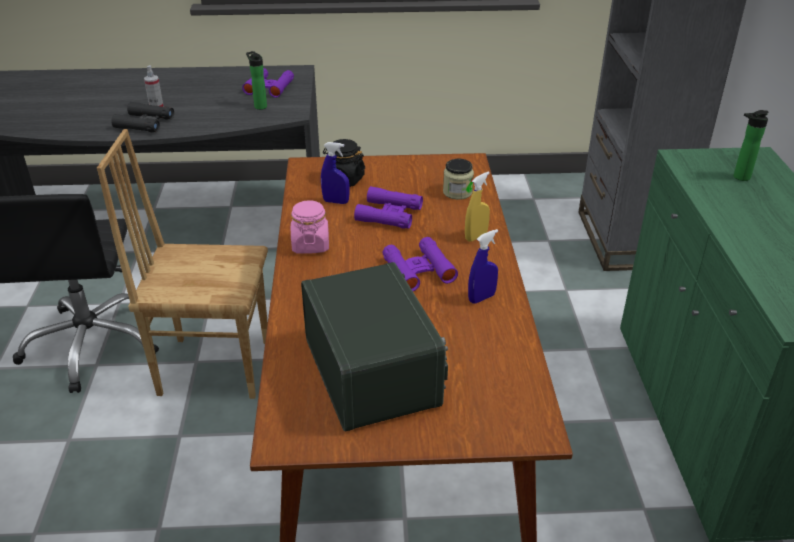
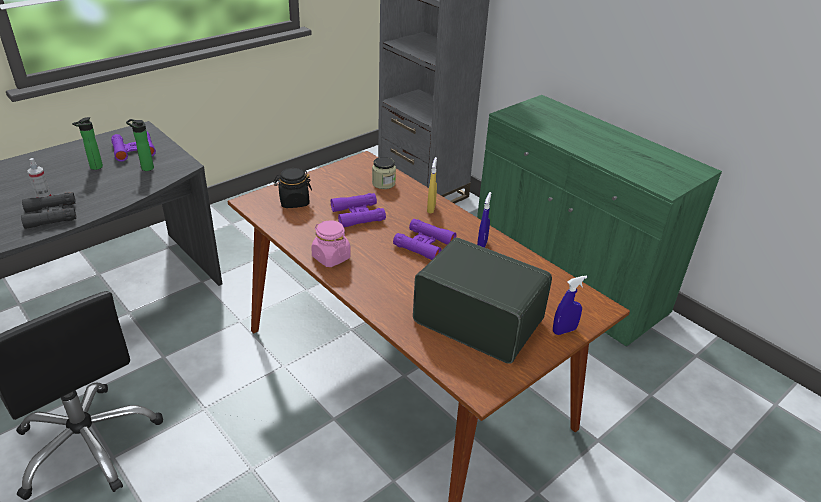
camera: 40 degrees left, 0 degrees up
(214, 366) = (224, 404): brown chair -> none
(336, 202) = (309, 220): blue spray bottle -> blue spray bottle (564, 330)
(739, 177) = (549, 117): bottle -> bottle (94, 167)

